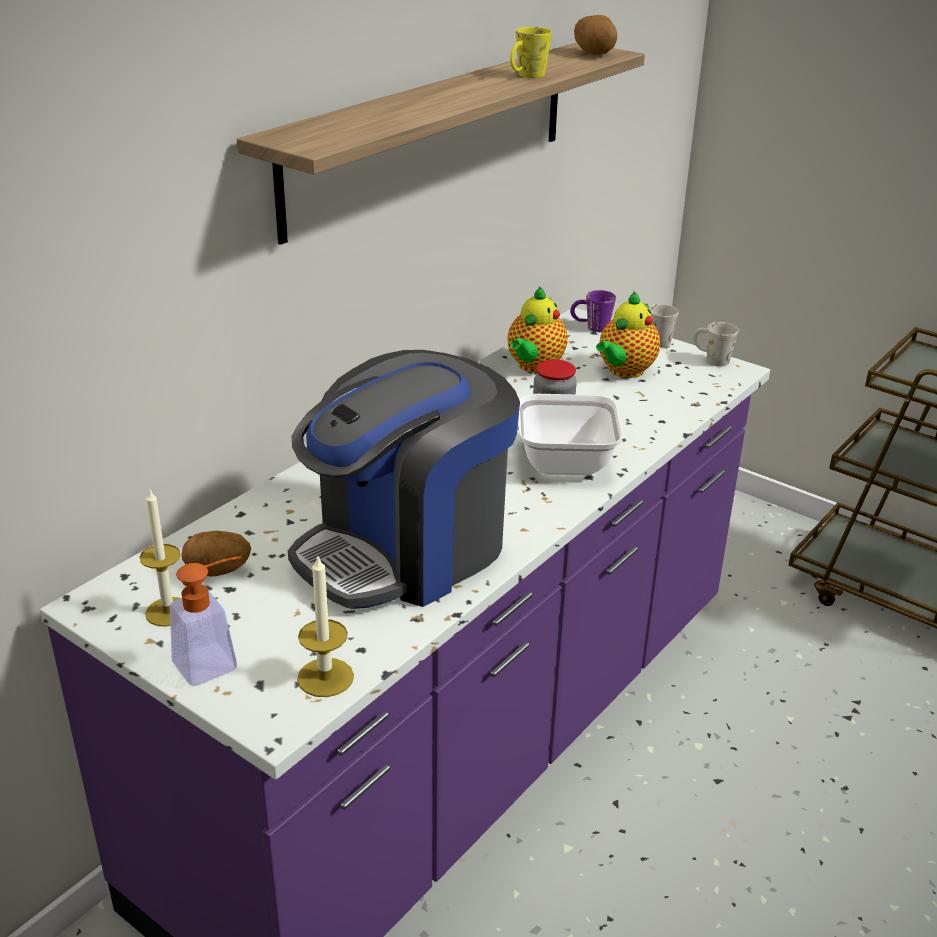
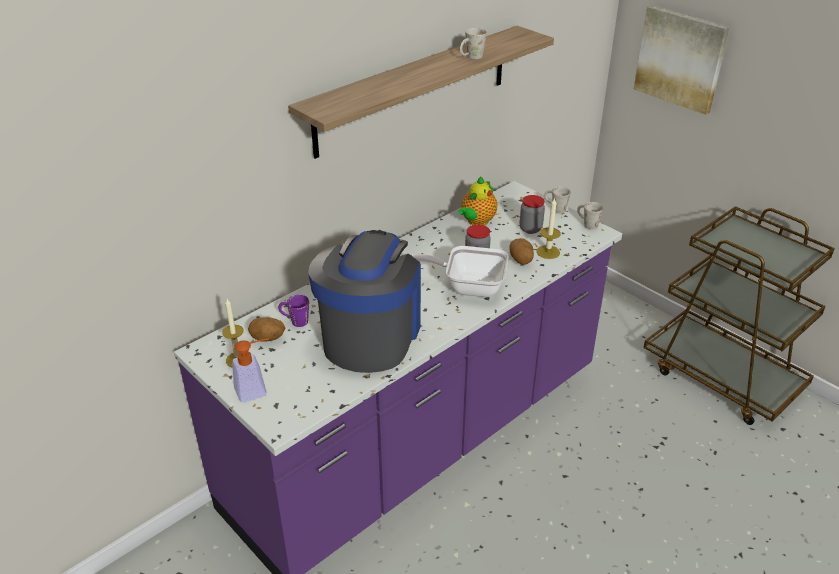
camera: 10 degrees right, 5 degrees up
(325, 677) = (310, 404): candle -> candle (548, 252)
(406, 550) = (370, 335): coffee machine -> coffee machine turned 135 degrees clockwise
(526, 76) = (471, 58): yellow mug -> white mug
(591, 327) = (520, 196): purple mug -> purple mug (294, 321)
(594, 54) = (522, 37): potato -> potato (521, 260)
(624, 371) = (530, 229): teapot -> jar
(814, 104) = (681, 58): none -> picture

